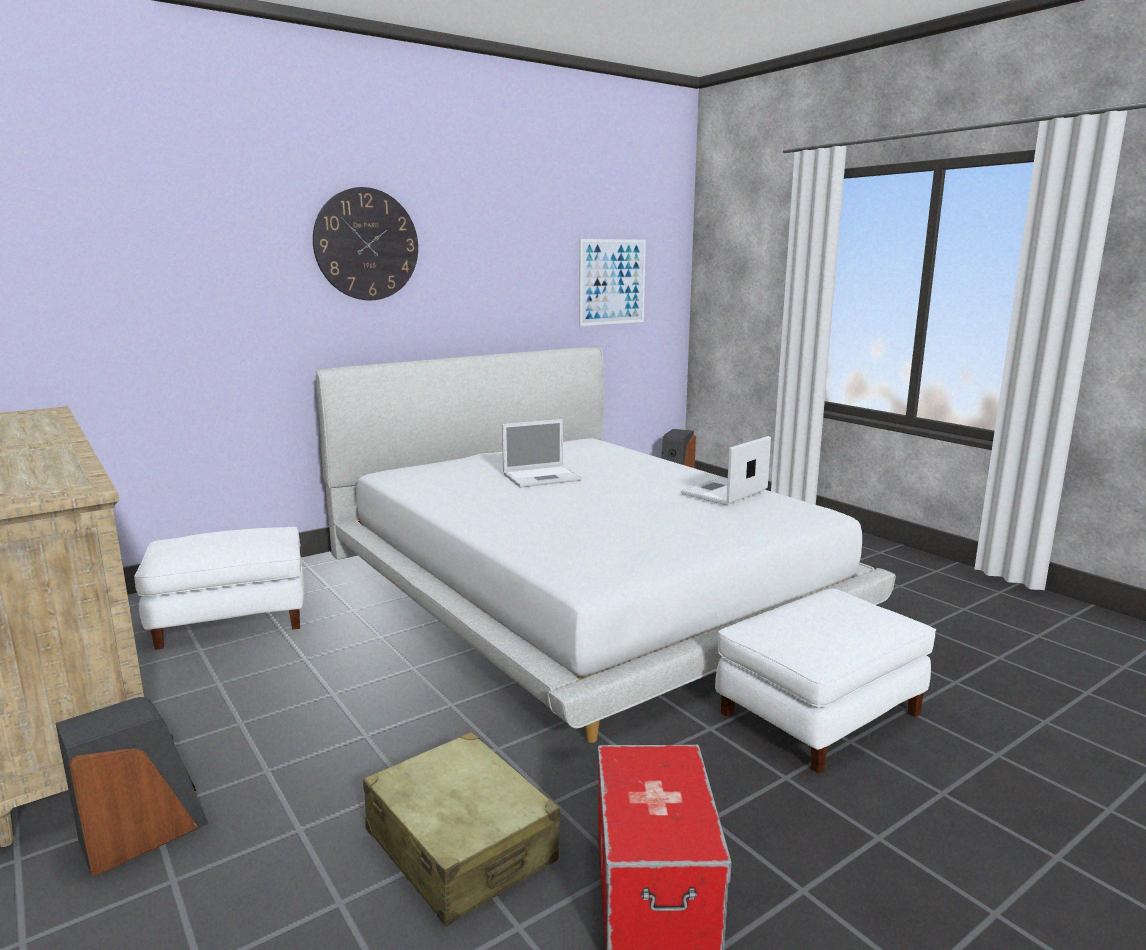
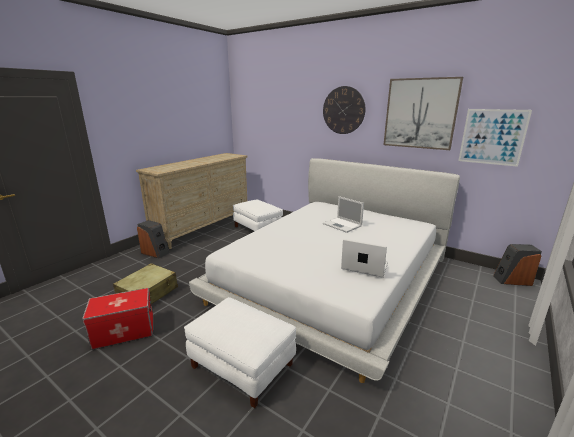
camera: 70 degrees right, 5 degrees up
(516, 248) = (420, 113): none -> picture

